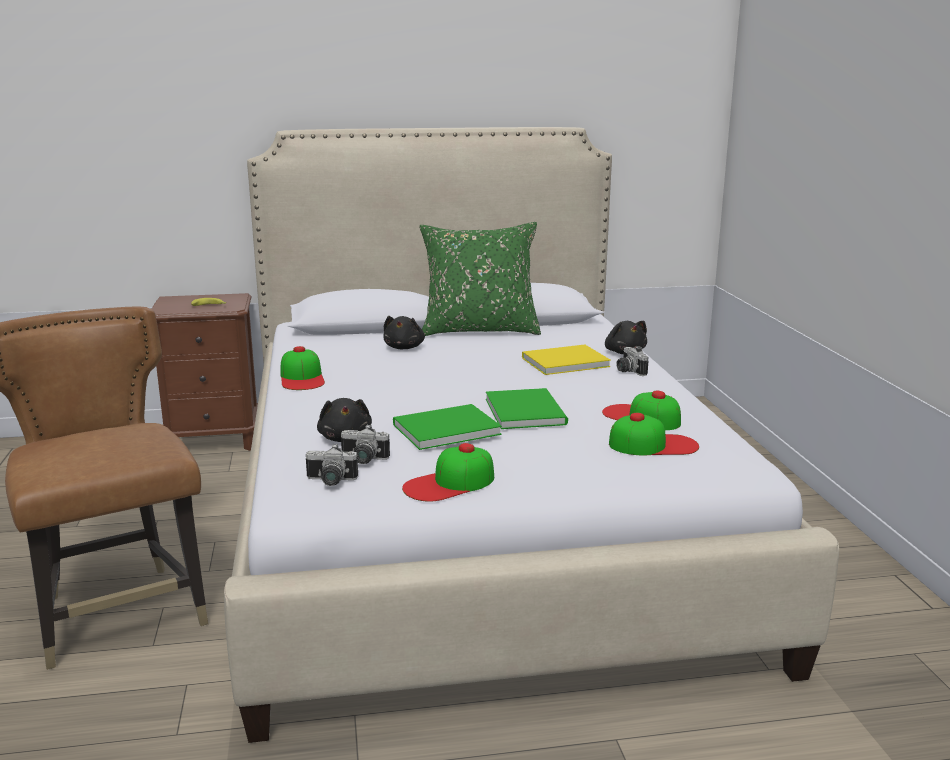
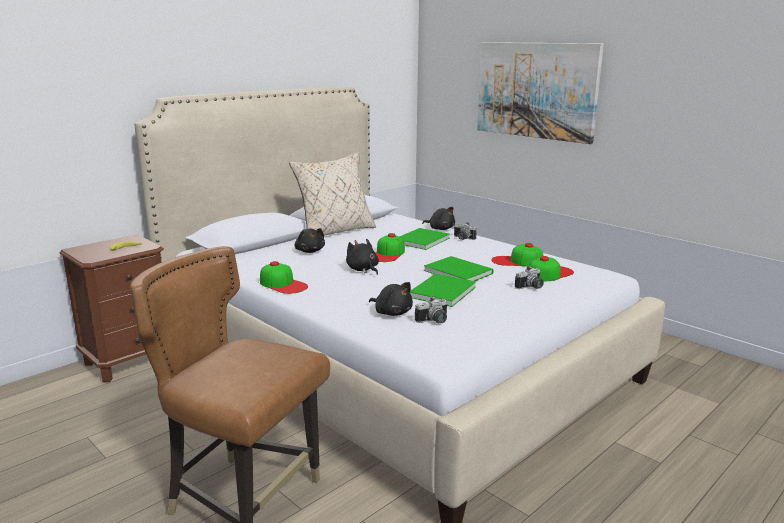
camera: 35 degrees left, 0 degrees up
(330, 481) = (440, 339): camera -> camera (531, 287)
(416, 381) = (363, 269): none -> black plush toy
(449, 483) = (500, 320): cap -> cap (388, 254)
(479, 330) = (334, 232): green pillow -> beige pillow
(562, 362) = (420, 240): yellow book -> green book
(847, 145) = (536, 90): none -> picture

